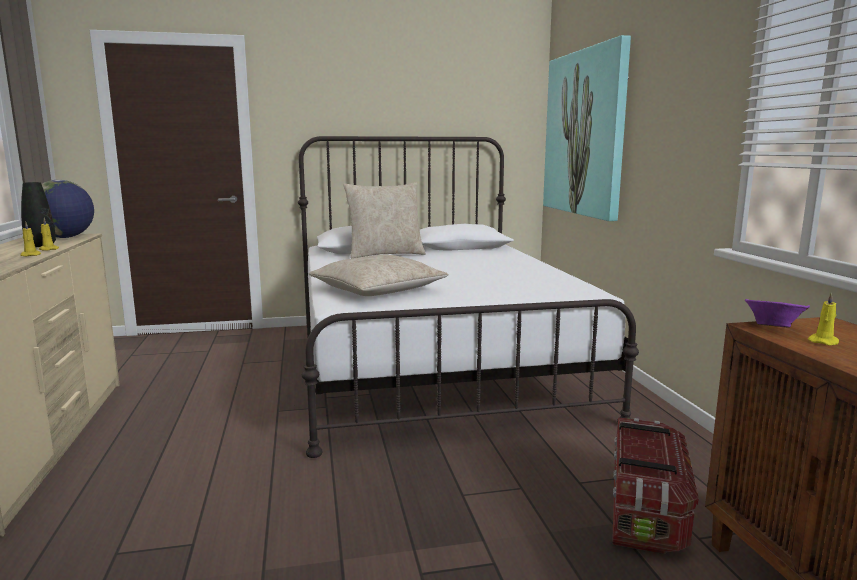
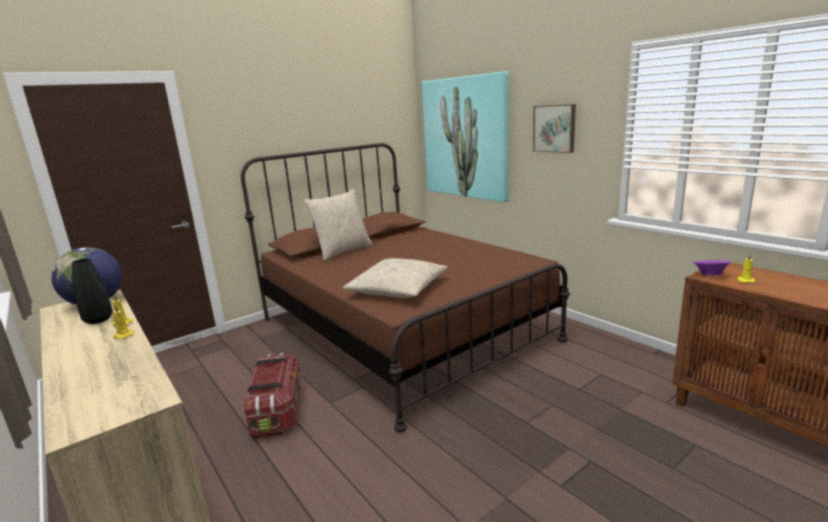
camera: 25 degrees left, 5 degrees up
(433, 365) = (402, 329): white bed -> brown bed
(645, 510) = (628, 395): storage box -> storage box (278, 409)
(672, 112) = (555, 128): none -> picture

